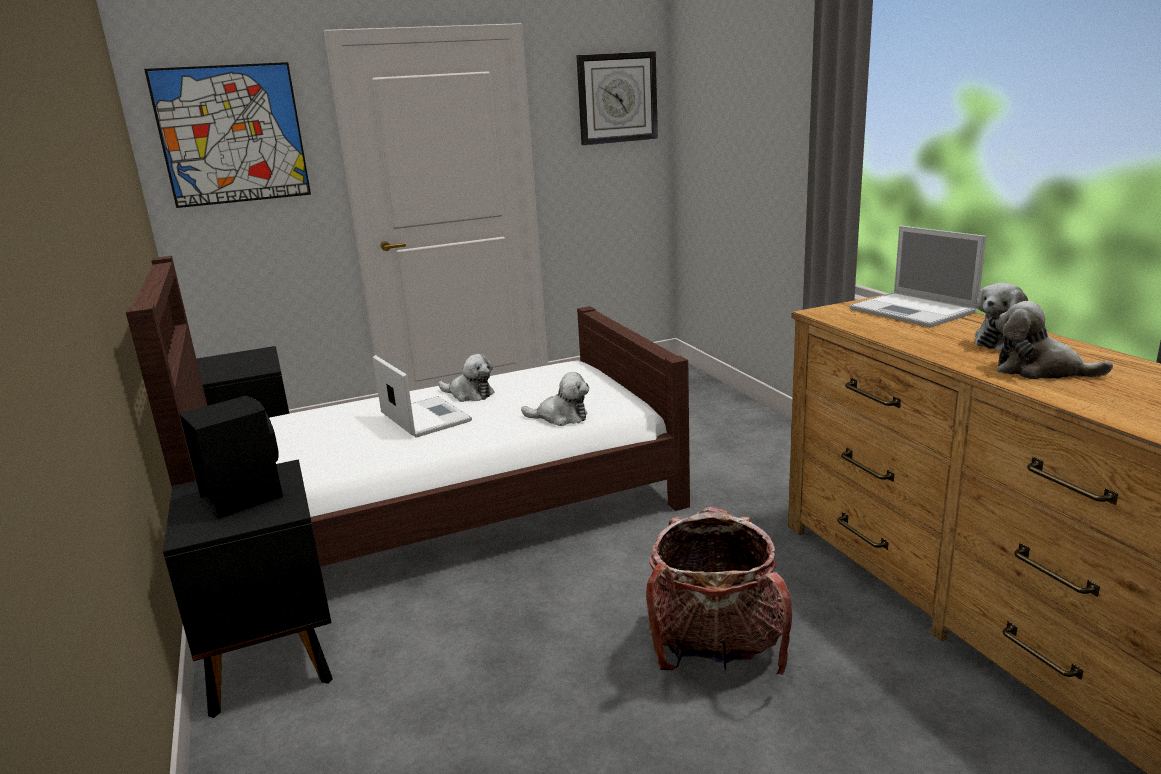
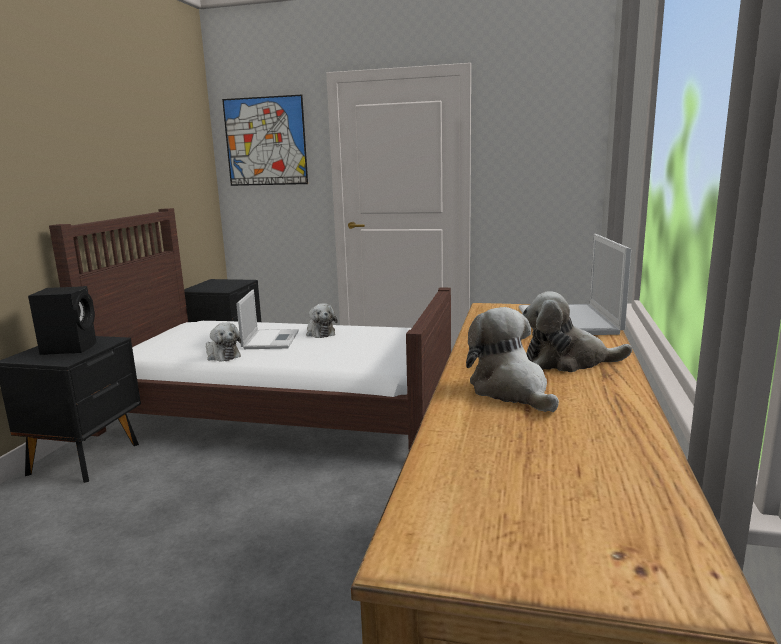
camera: 35 degrees right, 5 degrees down
(561, 417) = (338, 360): plush toy -> plush toy (222, 355)
(617, 98) = (551, 123): wall clock -> none
(715, 652) = (274, 572): backpack -> none

